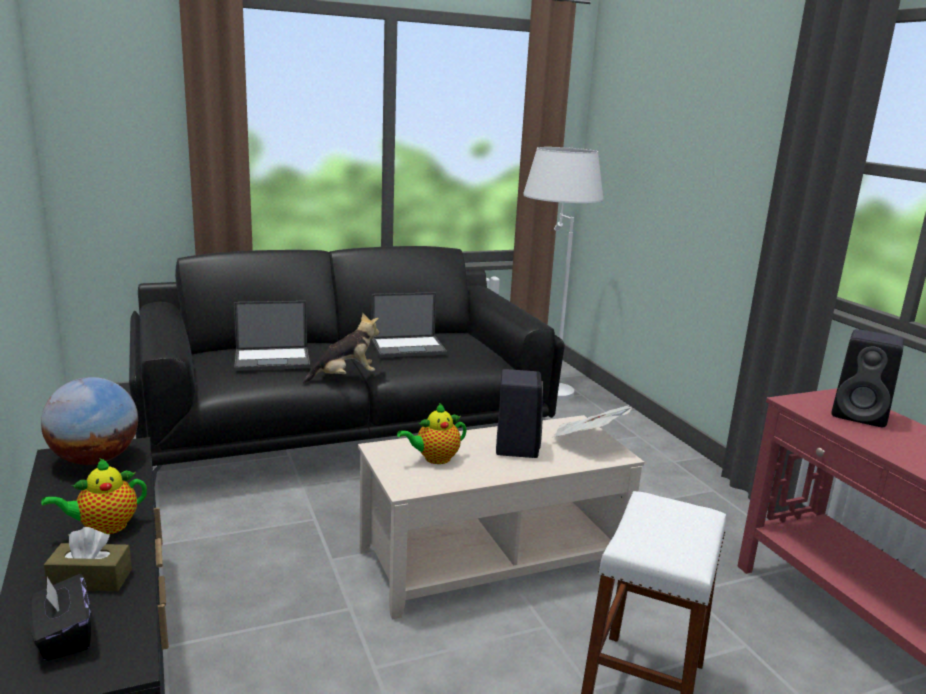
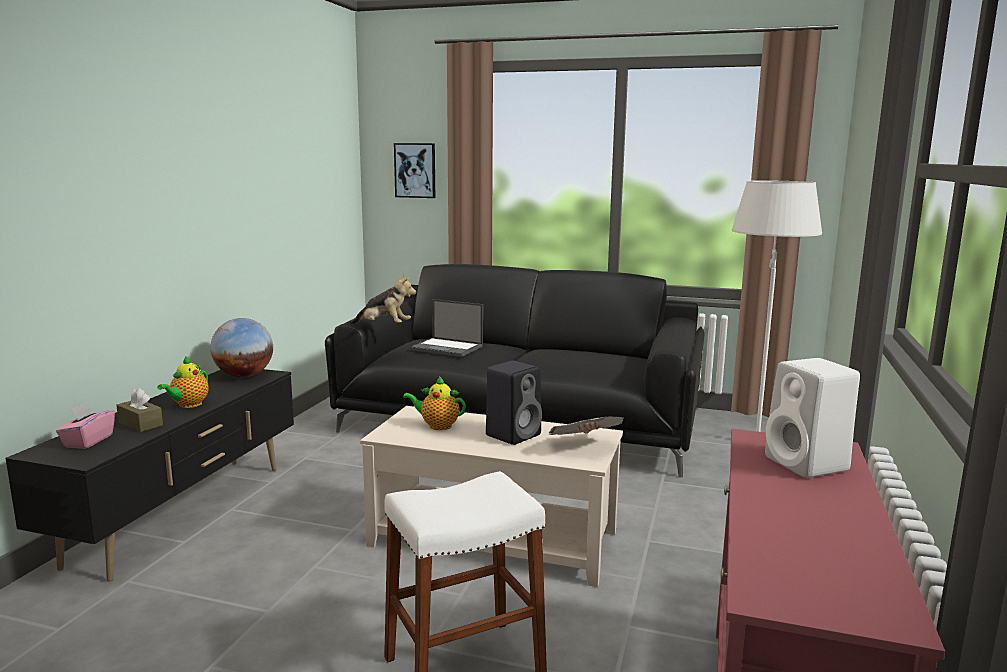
camera: 40 degrees right, 5 degrees down
(63, 637) = (88, 441): black tissue box -> pink tissue box
(104, 527) = (188, 405): teapot -> teapot turned 75 degrees counterclockwise
(129, 130) = (415, 170): none -> picture
(345, 377) = (482, 369): plush toy -> plush toy (384, 326)
(409, 347) = (564, 357): laptop -> none
(861, 415) = (808, 464): black speaker -> white speaker

